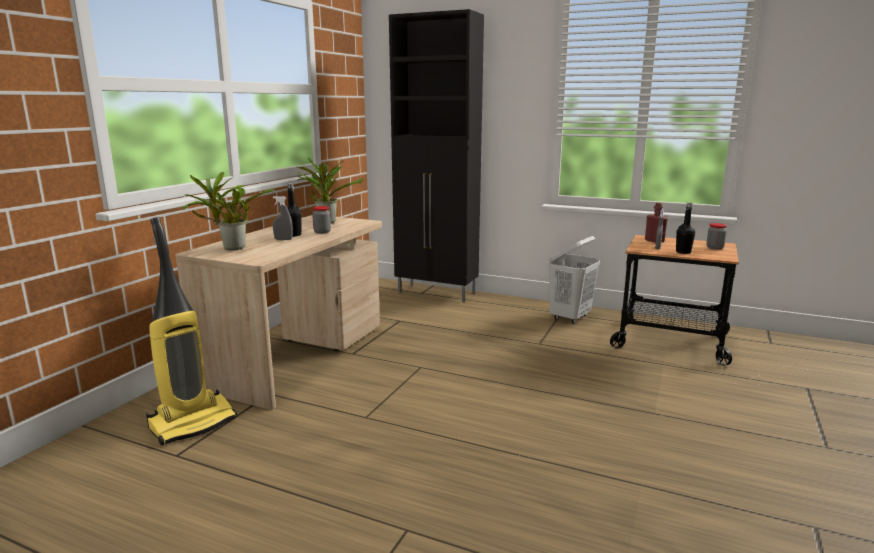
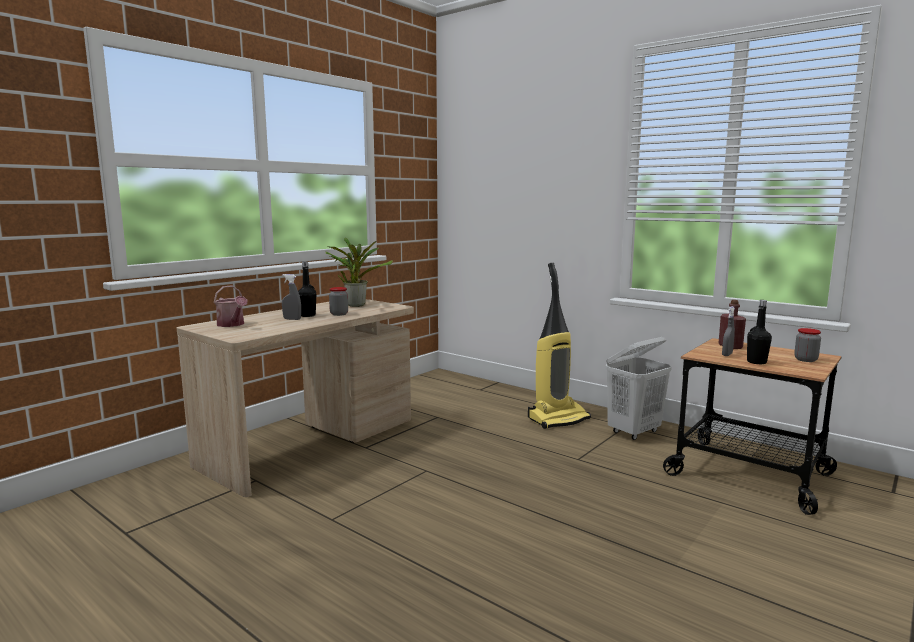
camera: 15 degrees right, 5 degrees down
(193, 423) = (164, 501): vacuum cleaner -> vacuum cleaner (558, 419)
(231, 248) = (232, 324): potted plant -> watering can
(437, 293) = (497, 391): black cabinet -> none

